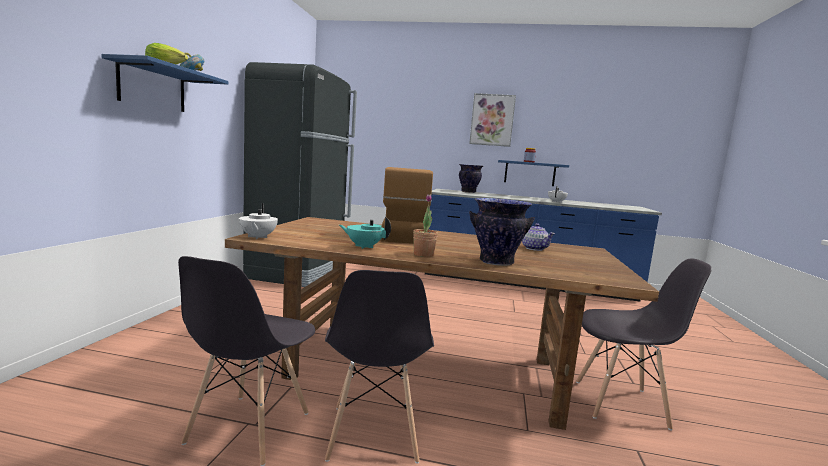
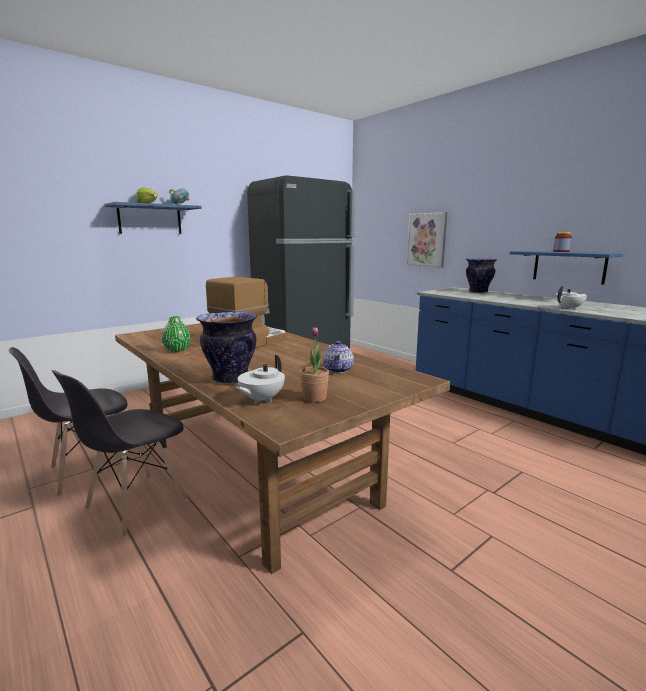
camera: 40 degrees right, 5 degrees up
(257, 237) = (135, 335): white teapot -> white teapot (261, 400)
(364, 247) = (177, 350): turquoise teapot -> green vase
(423, 255) = (194, 363): potted plant -> potted plant (314, 398)
(492, 120) = (519, 199): picture -> picture (427, 240)
(621, 404) = (384, 583): grey chair -> none

